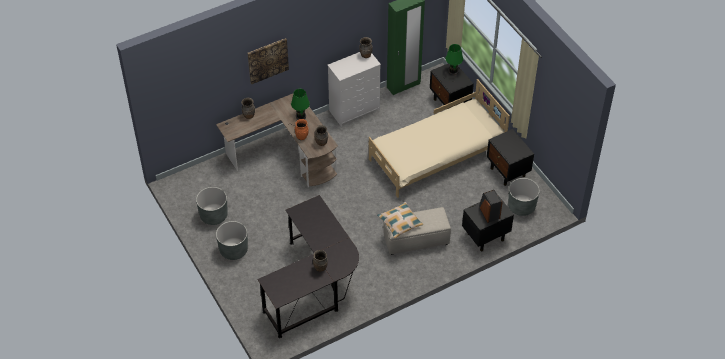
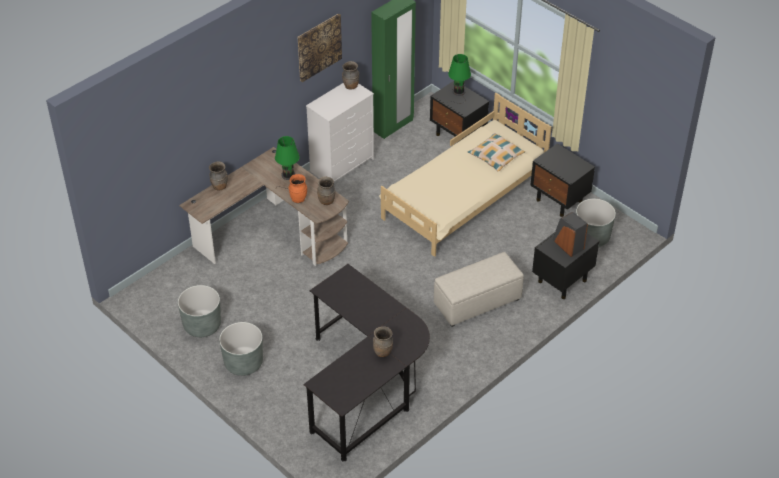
camera: 15 degrees left, 5 degrees down
(267, 60) = (236, 105): picture -> picture (319, 47)
(400, 222) = (457, 280): pillow -> pillow (496, 156)

